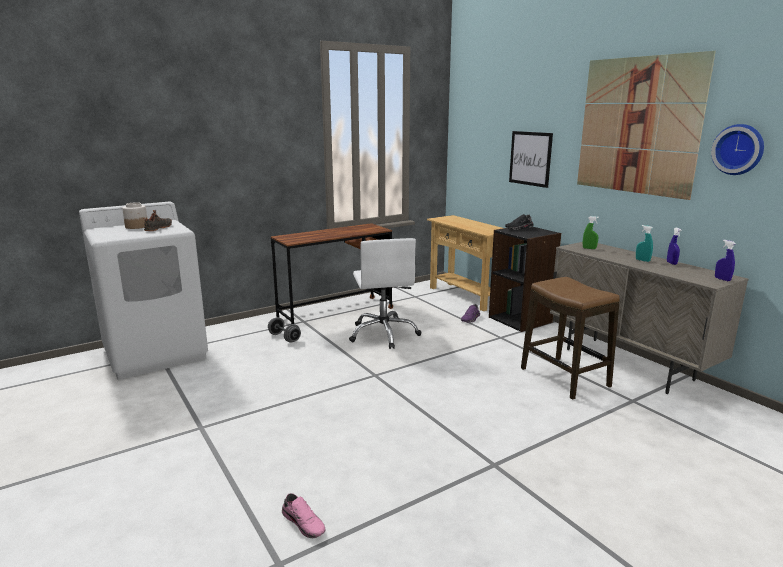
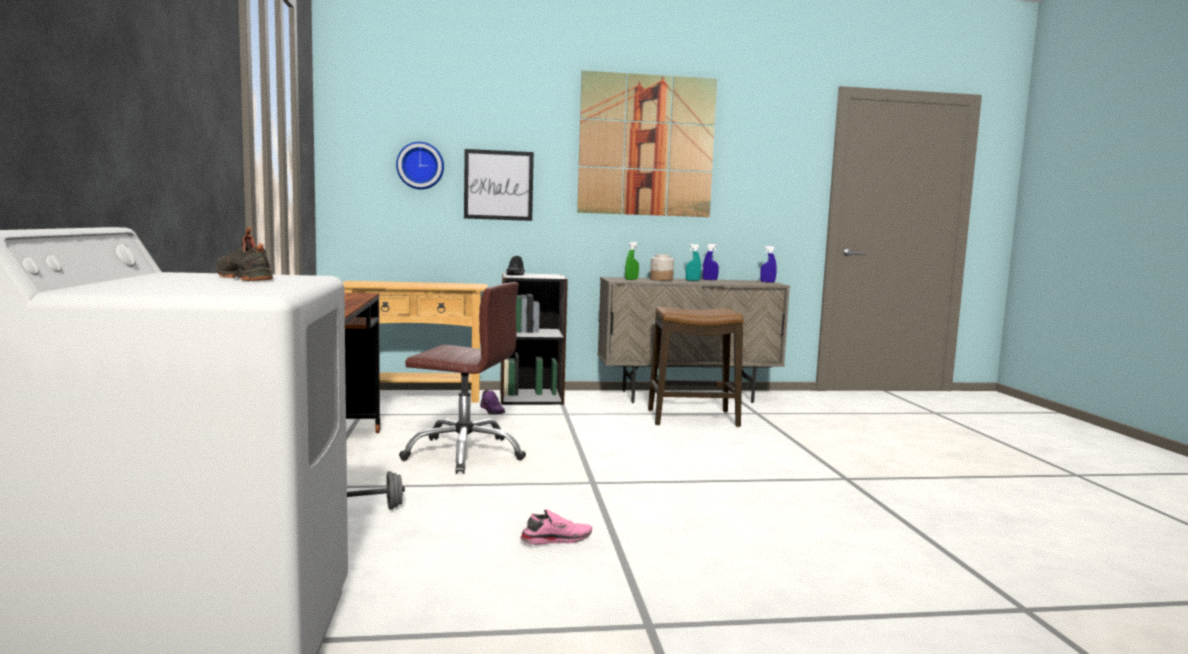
camera: 65 degrees left, 10 degrees down
(136, 226) = (166, 280): jar -> jar (661, 280)
(304, 523) = (943, 582): pink shoe -> pink shoe (556, 539)
(384, 334) = (464, 453): white office chair -> brown office chair
(739, 149) = (746, 168): wall clock -> wall clock (420, 165)

